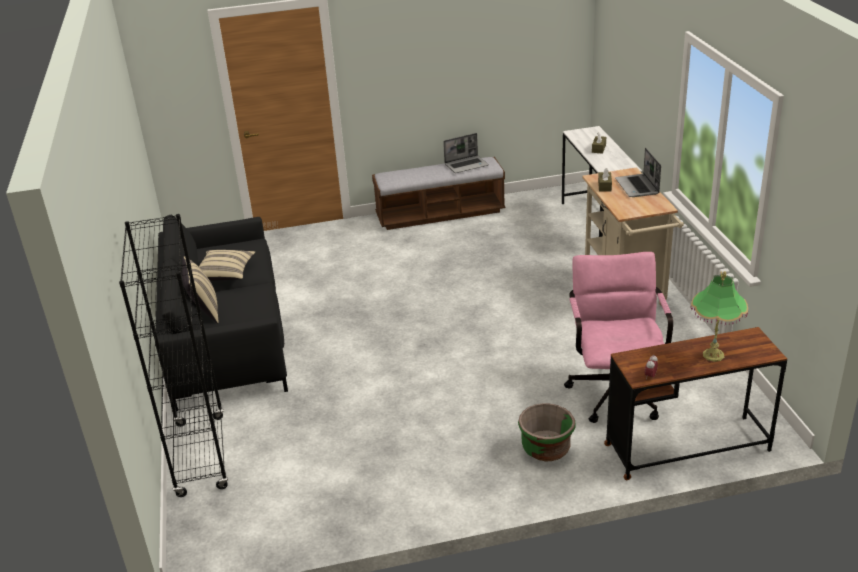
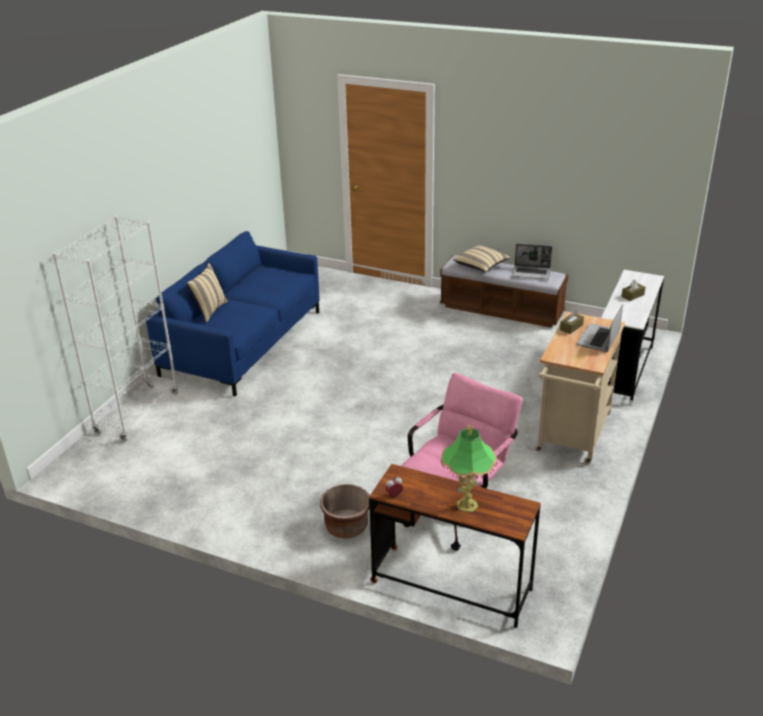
camera: 35 degrees right, 0 degrees up
(201, 455) = (137, 413): black bookcase -> white bookcase
(225, 274) = (254, 290): beige pillow -> beige pillow (481, 266)
(227, 339) = (243, 343): black sofa -> blue sofa
(546, 449) = (346, 526): green planter -> brown planter

